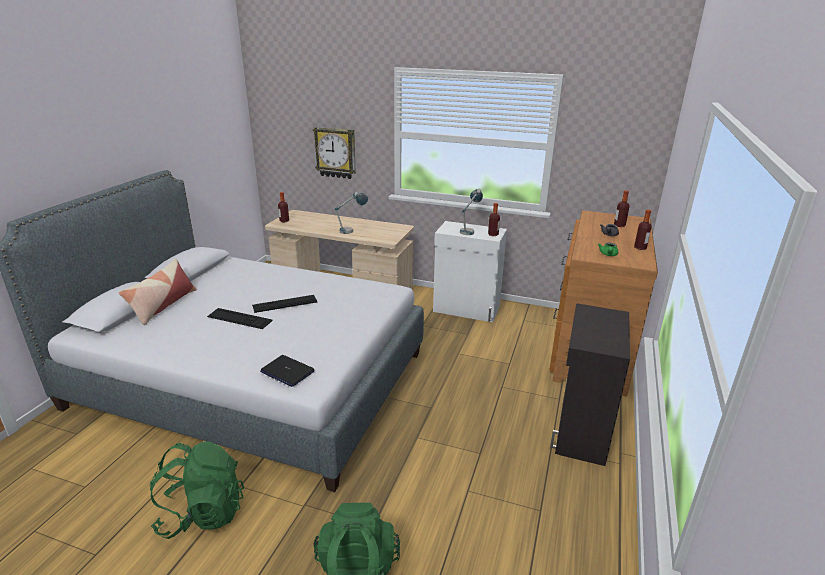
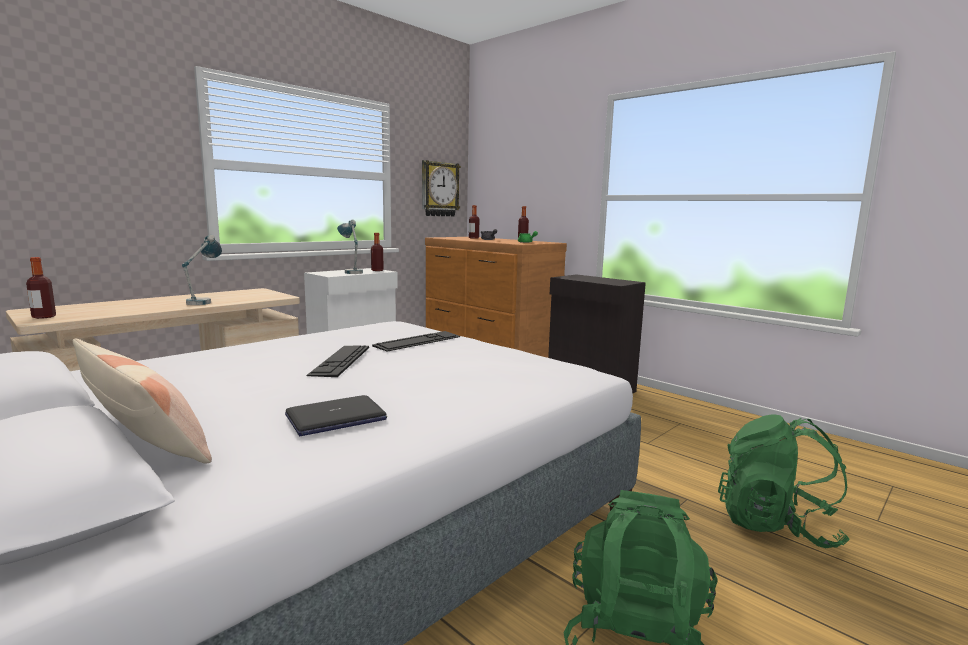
camera: 65 degrees left, 15 degrees down
(239, 318) = (342, 386): keyboard -> keyboard (418, 341)
(287, 371) = (548, 376): laptop -> laptop (336, 418)
(335, 152) = (89, 196): wall clock -> wall clock (439, 189)

